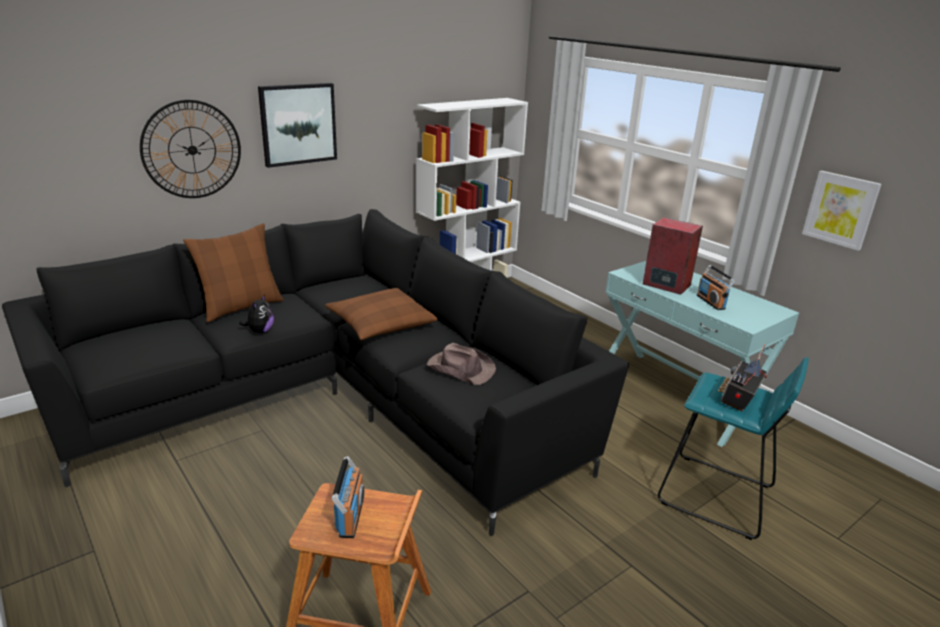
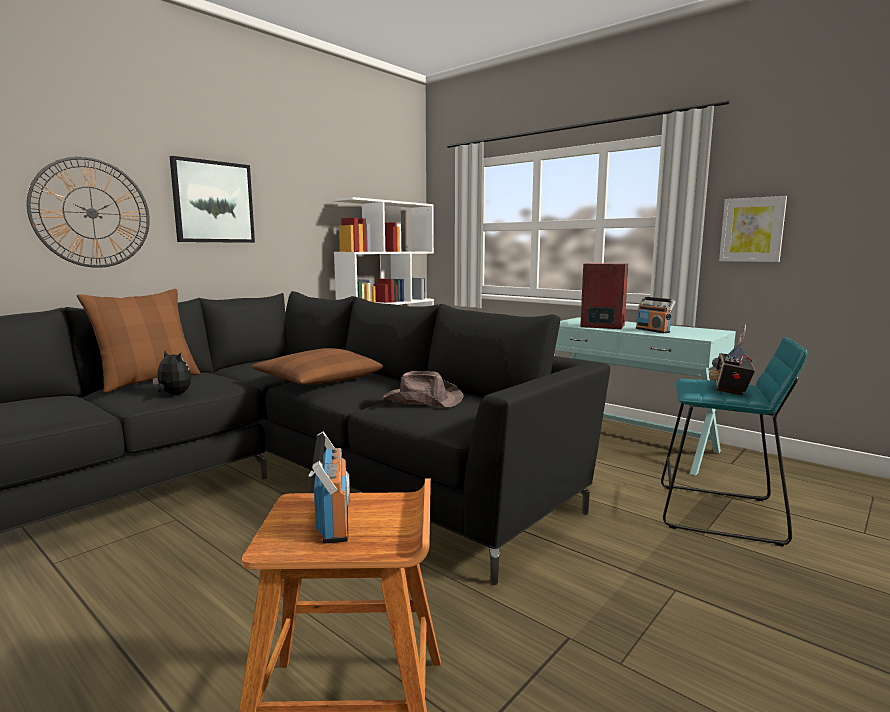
camera: 10 degrees left, 15 degrees down
(260, 331) = (173, 395): plush toy -> plush toy turned 60 degrees counterclockwise

